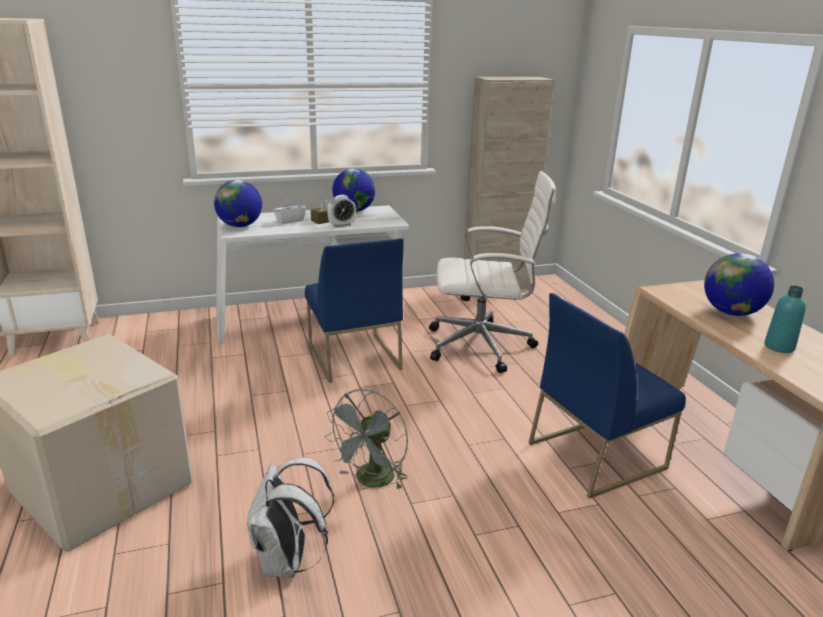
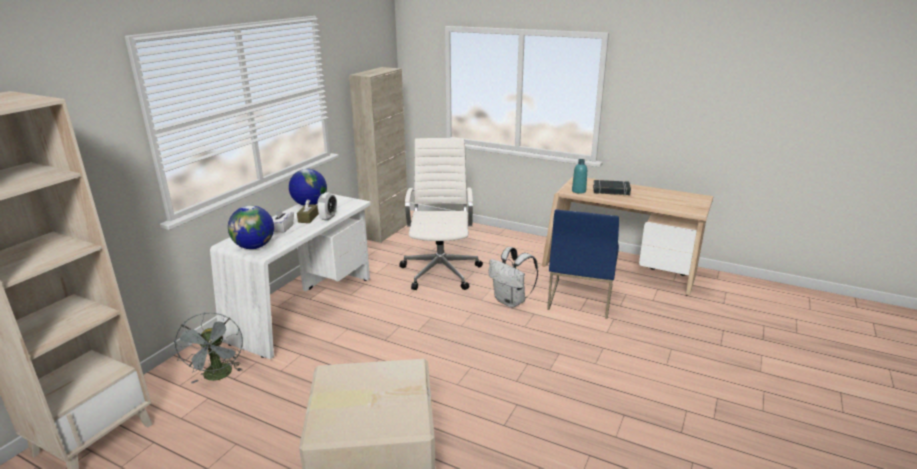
camera: 45 degrees left, 0 degrees up
(287, 562) = (548, 435): white backpack -> white backpack (511, 301)
(353, 357) = (380, 316): blue chair -> none
(371, 481) = (515, 373): grey fan -> grey fan (218, 376)
(483, 346) = (441, 271): white office chair -> white office chair turned 45 degrees counterclockwise
(731, 313) = (611, 190): globe -> black book
(779, 347) = (652, 199): turquoise bottle -> turquoise bottle (579, 191)

